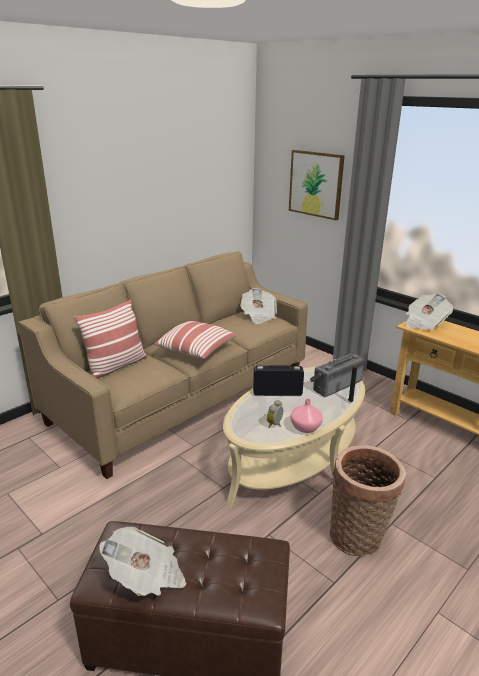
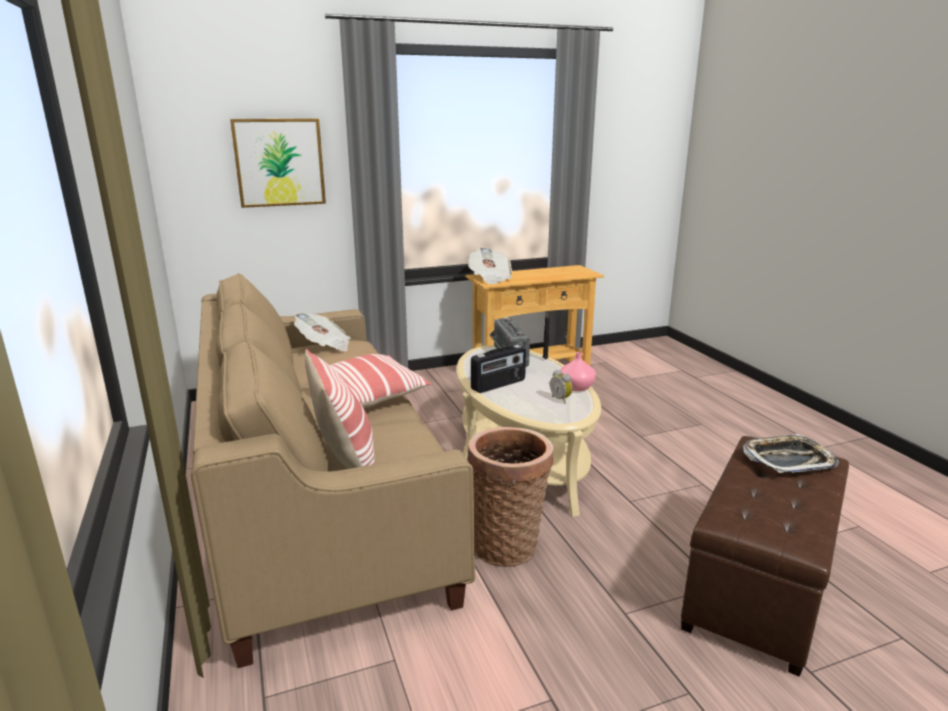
camera: 65 degrees left, 5 degrees down
(146, 577) = (798, 511): newspaper -> none
(241, 570) = (788, 460): none -> tray
(277, 392) = (498, 385): radio -> radio turned 150 degrees counterclockwise
(359, 537) = (652, 456): basket -> basket (508, 544)

